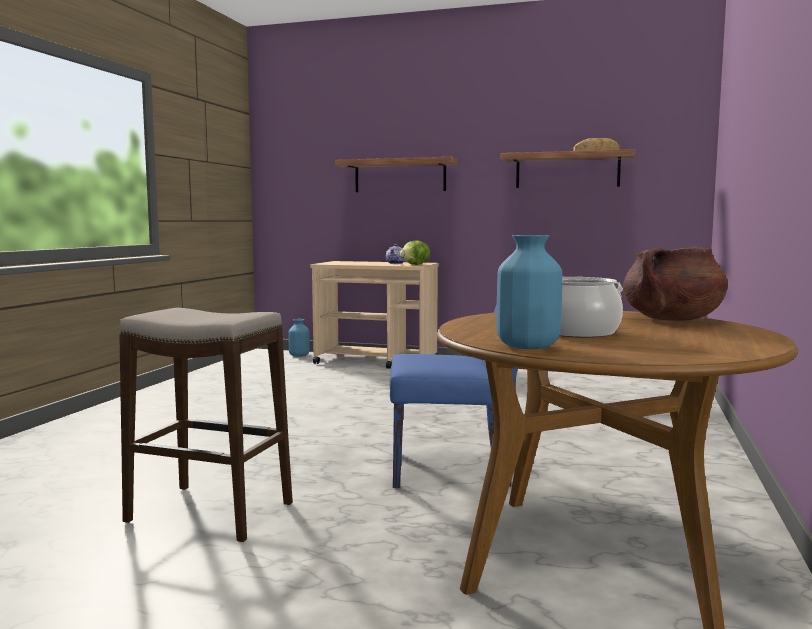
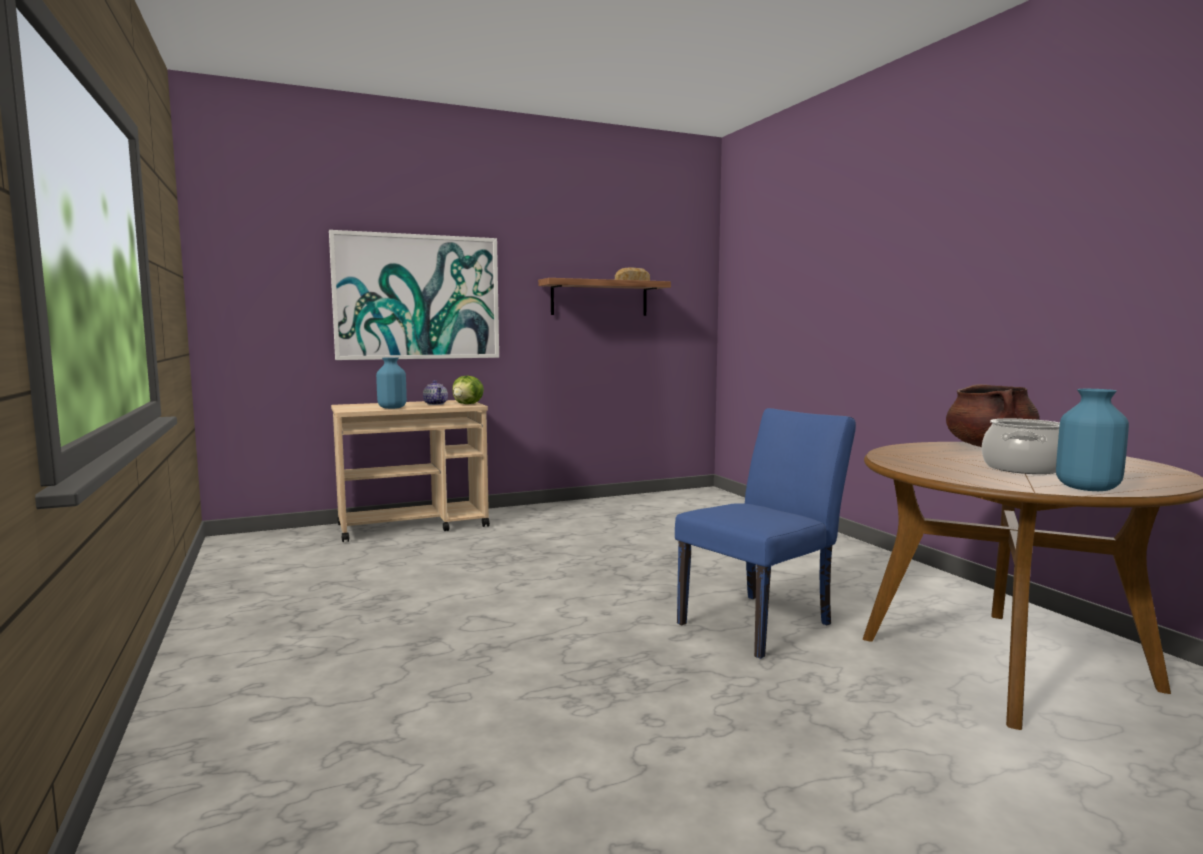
camera: 40 degrees left, 0 degrees up
(210, 513) = (683, 758): stool -> none
(299, 355) = (295, 535): blue vase -> blue vase (392, 408)
(400, 176) = (417, 297): shelf -> picture

